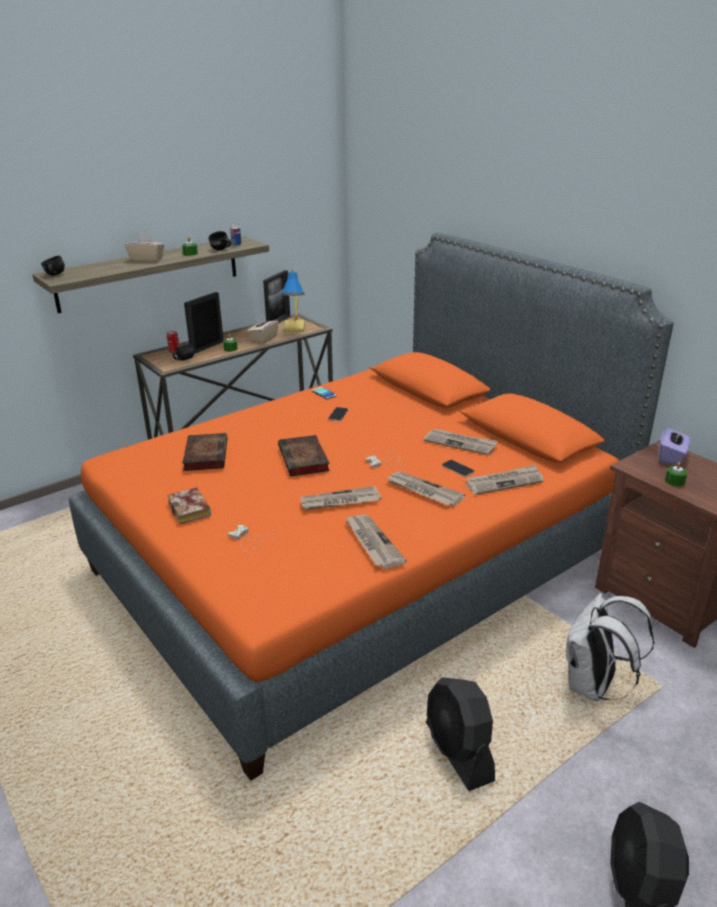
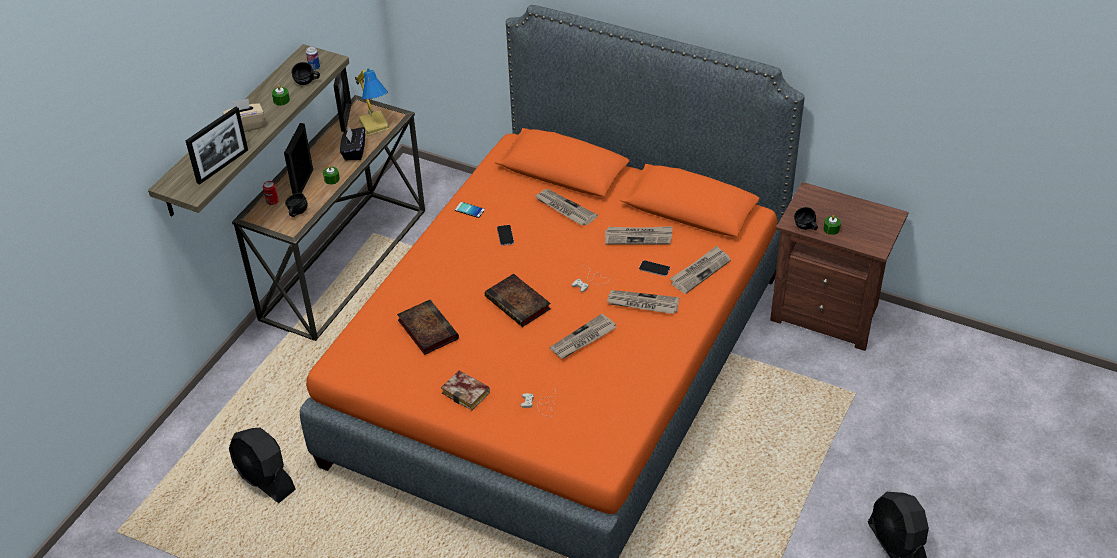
camera: 25 degrees left, 15 degrees up
(54, 275) = (178, 186): black mug -> black mug (805, 228)
(100, 272) = (222, 166): none -> picture frame
(263, 339) = (354, 152): beige tissue box -> black tissue box
(372, 543) = (638, 371): newspaper -> newspaper (564, 209)
(458, 752) = (739, 502): black fan -> black fan (265, 479)
(593, 686) = (807, 412): white backpack -> none
(671, 457) = (818, 201): purple tissue box -> none

